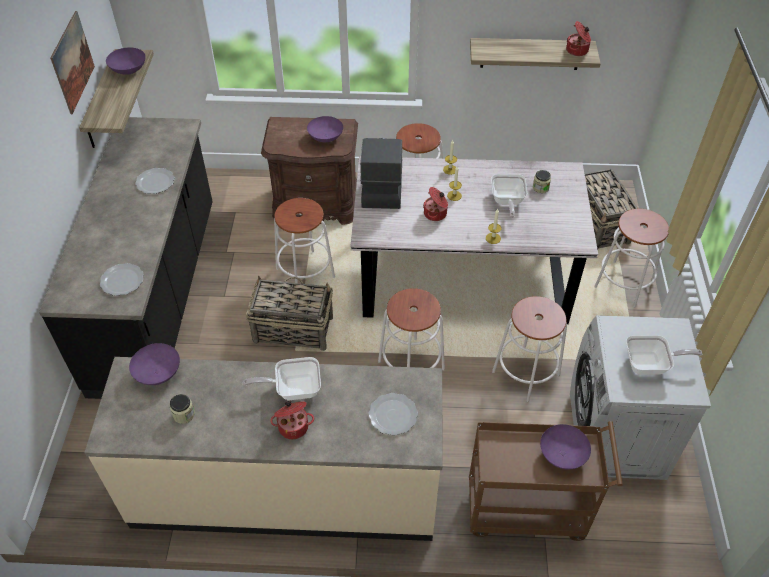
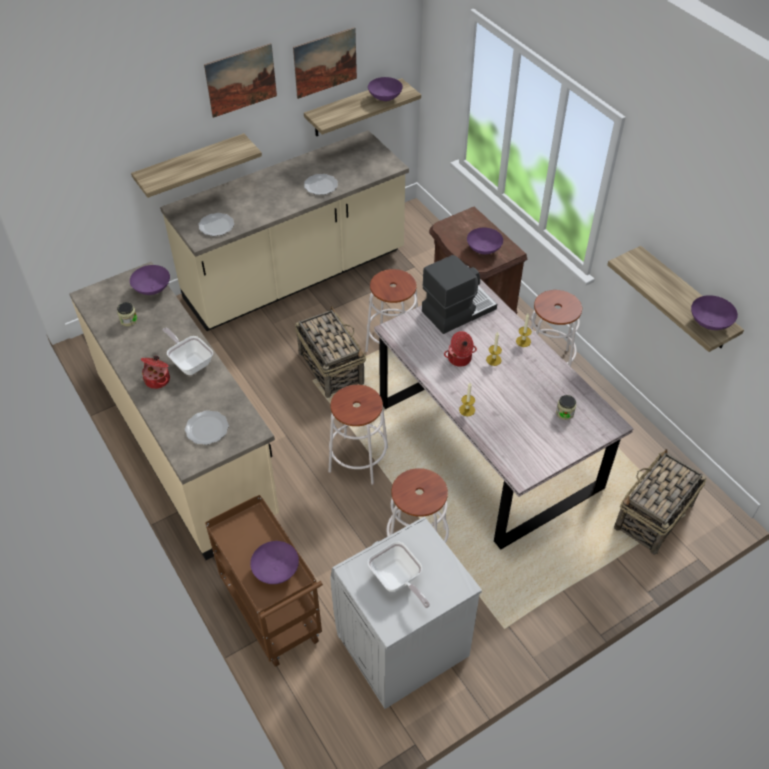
camera: 55 degrees right, 0 degrees up
(33, 120) = (241, 80): none -> picture
(38, 247) = (191, 166): none -> shelf
(158, 296) = (296, 277): black counter -> beige counter
(507, 202) = (521, 398): frying pan -> none
(577, 51) = (710, 323): cooking pot -> purple bowl
(623, 284) = (593, 573): white stool -> none

